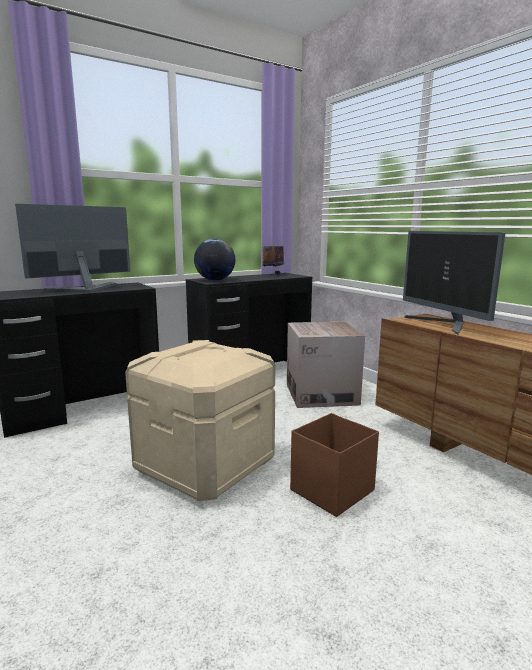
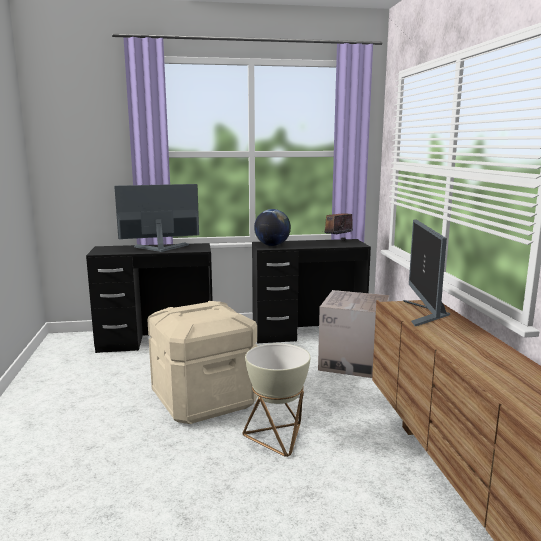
camera: 25 degrees right, 0 degrees up
(331, 490) = (276, 439): brown storage box -> planter

